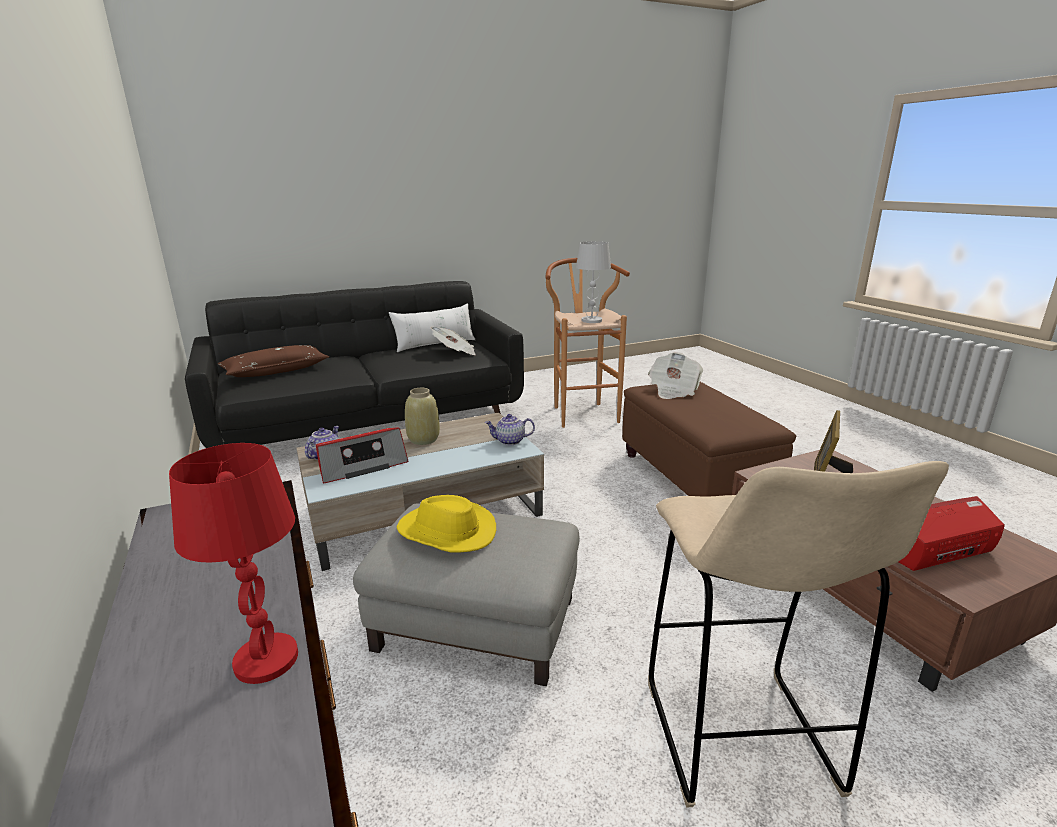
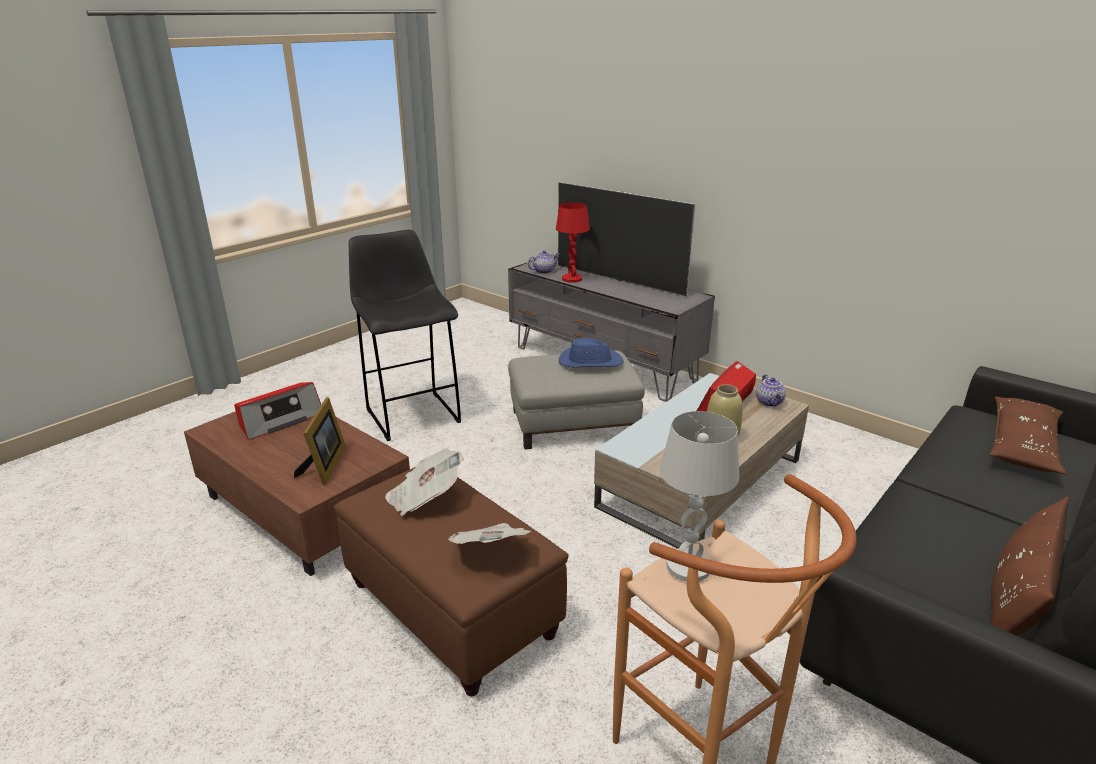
camera: 155 degrees right, 5 degrees up
(179, 614) = (619, 280): none -> television
(435, 345) = (1016, 598): white pillow -> brown pillow
(446, 532) = (590, 361): yellow hat -> blue hat
(455, 352) = (924, 571): newspaper -> newspaper (425, 498)
(510, 441) = (640, 454): teapot -> teapot (544, 271)
(740, 741) = (412, 414): beige stool -> black stool

